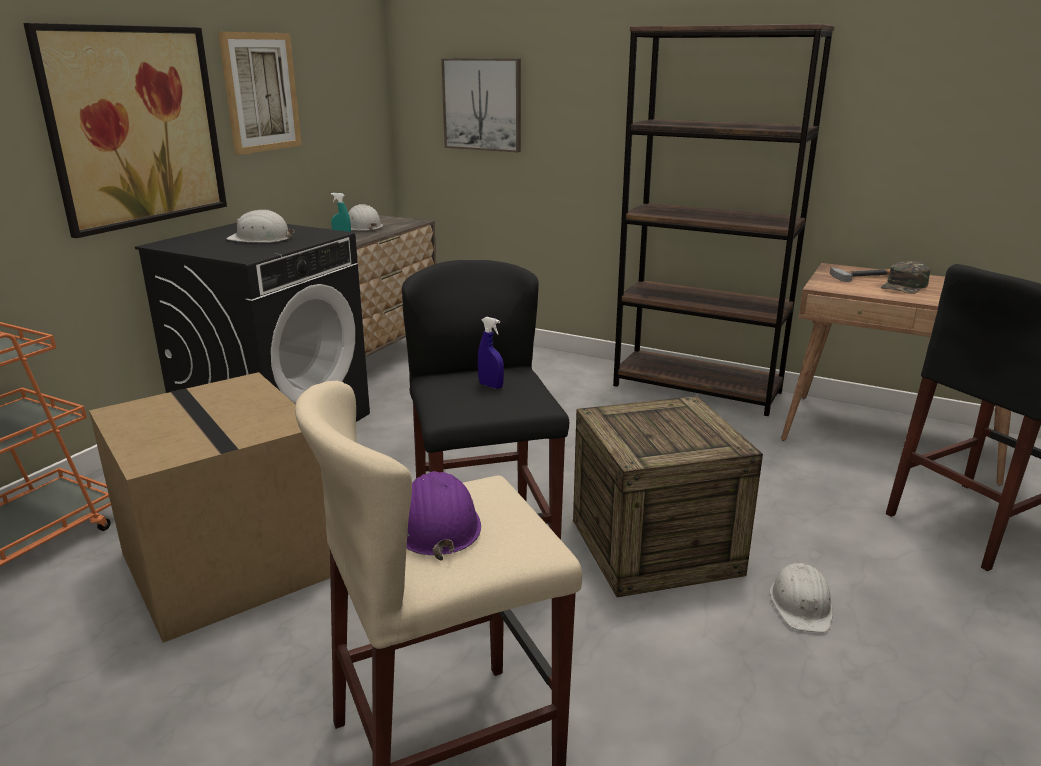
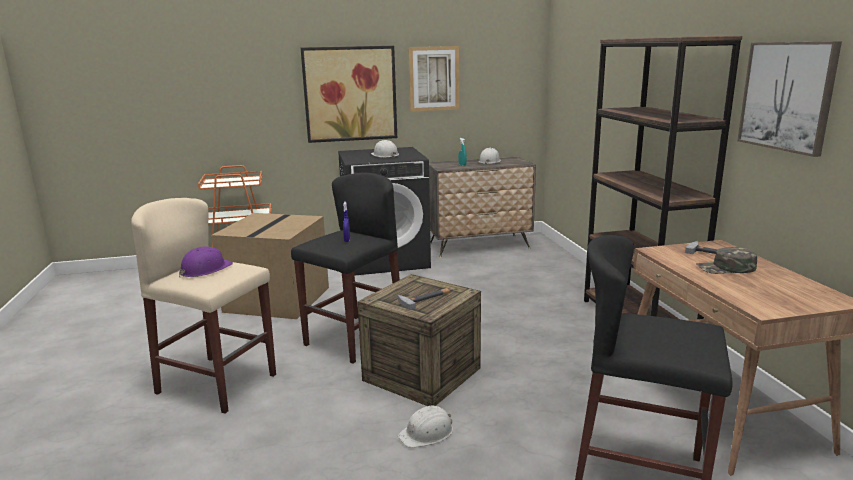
camera: 50 degrees right, 5 degrees down
(482, 104) = (577, 90): picture -> picture (787, 96)
(679, 430) = (425, 299): none -> hammer

